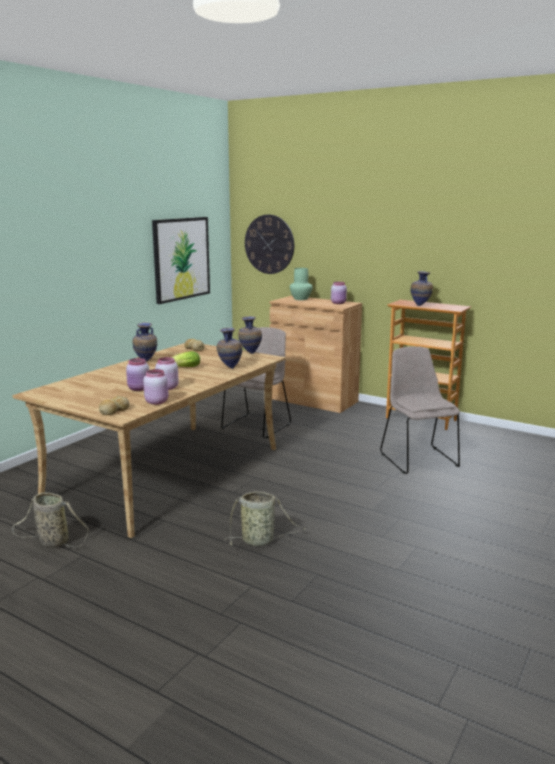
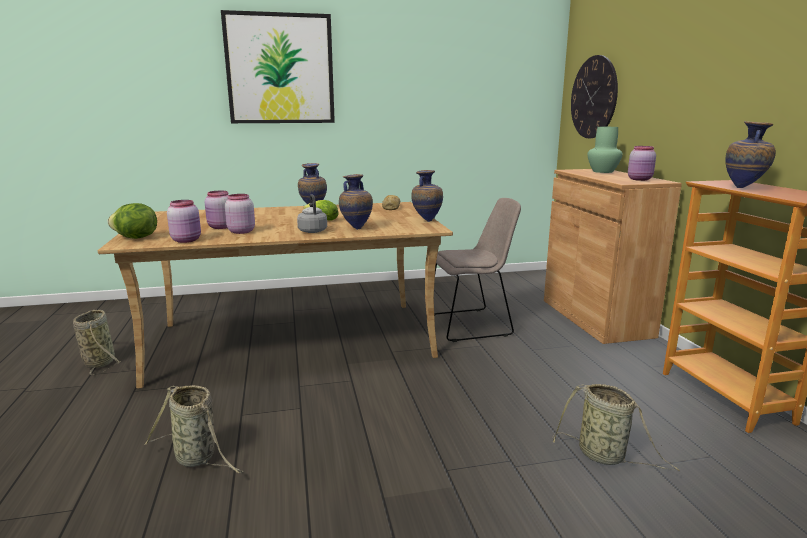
camera: 45 degrees right, 0 degrees up
(113, 411) = (136, 238): bread -> lettuce
(181, 259) = (469, 111): picture -> picture (280, 69)
(210, 376) = (312, 231): none -> grey kettle
(417, 458) = (604, 456): beige chair -> basket

